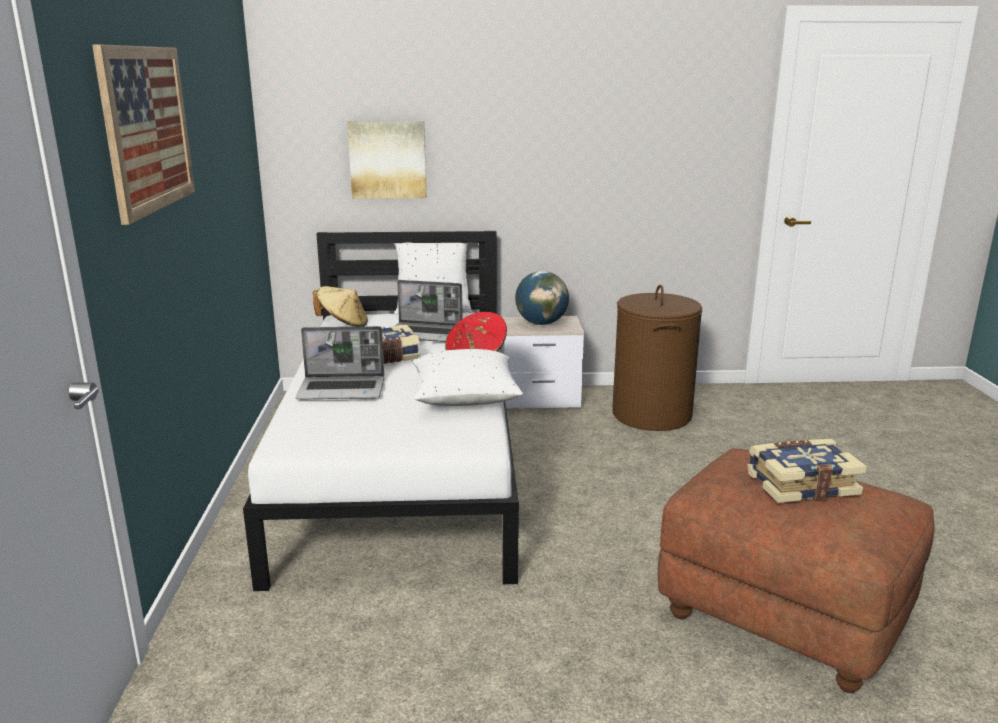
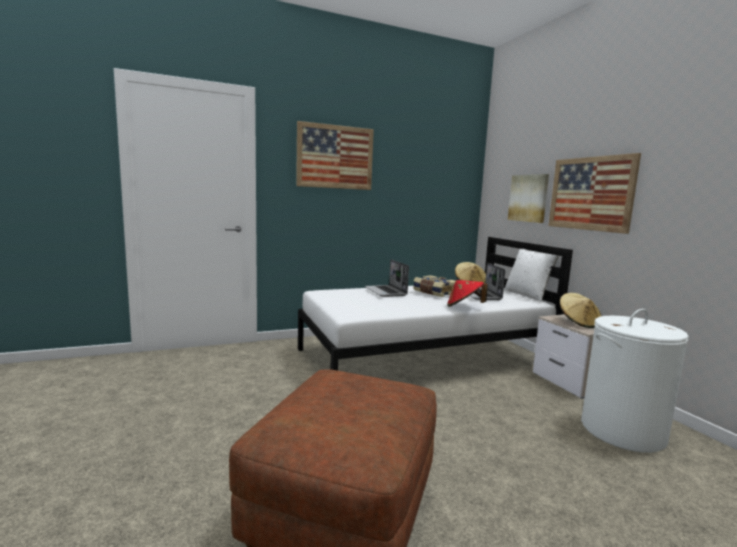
camera: 70 degrees right, 10 degrees down
(465, 398) = (403, 309): white pillow -> none
(503, 150) = (590, 193): none -> picture
(541, 323) = (578, 323): globe -> beige hat
(651, 414) = (622, 430): brown laundry basket -> white laundry basket
(801, 484) = (359, 401): book -> none

